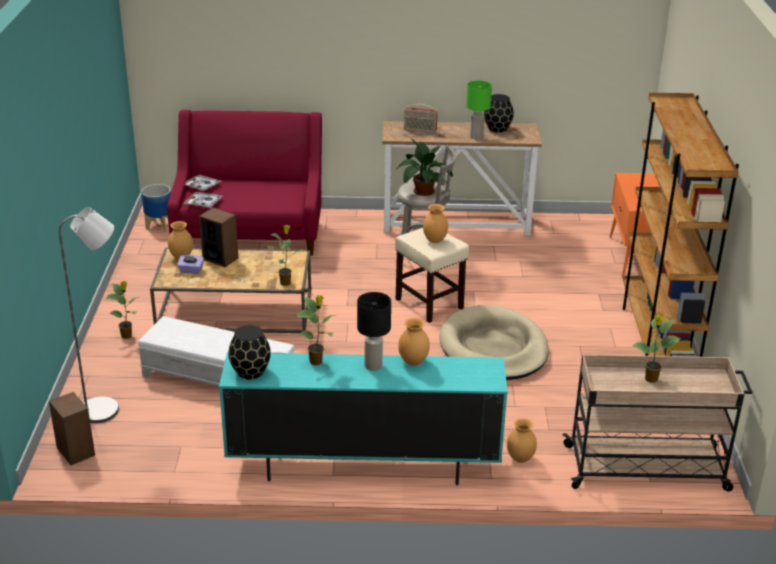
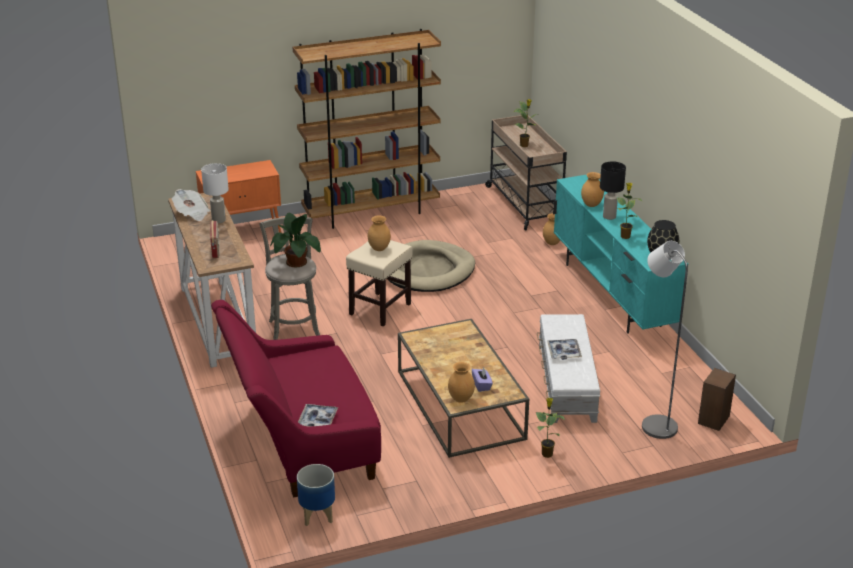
camera: 110 degrees left, 0 degrees up
(203, 203) = (358, 406): tray -> tray (564, 352)
(220, 258) = (448, 376): speaker -> none
(286, 282) = (464, 330): potted plant -> none
(476, 137) = (219, 220): green table lamp -> white table lamp
(497, 129) = (192, 214): black vase -> newspaper

